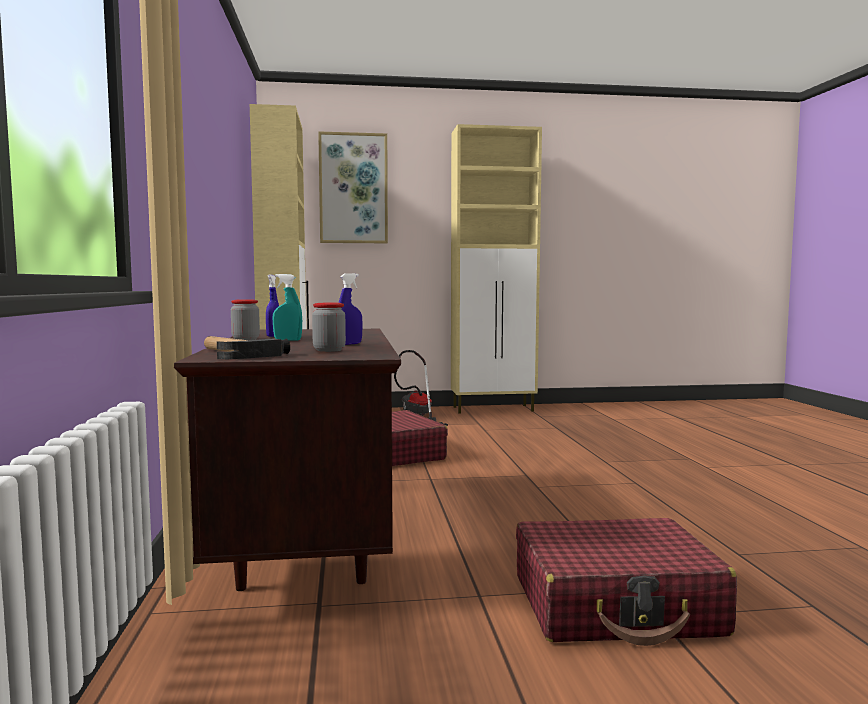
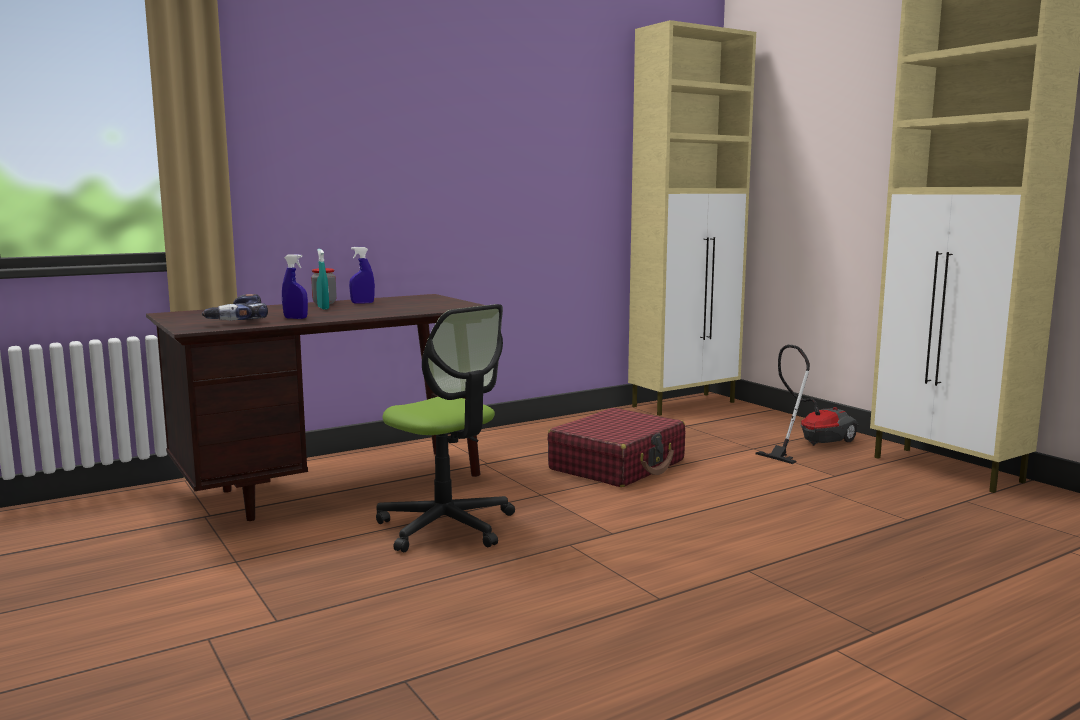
camera: 65 degrees right, 5 degrees up
(233, 354) = (201, 313): hammer -> none
(329, 350) = (237, 320): jar -> power drill
(353, 188) = (811, 106): picture -> none
(468, 511) = (446, 526): none -> office chair
(616, 606) = (227, 618): red suitcase -> none

